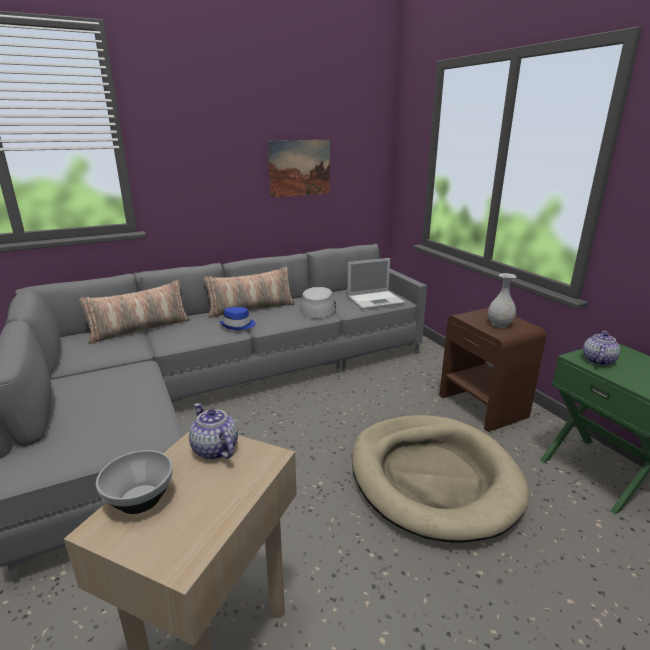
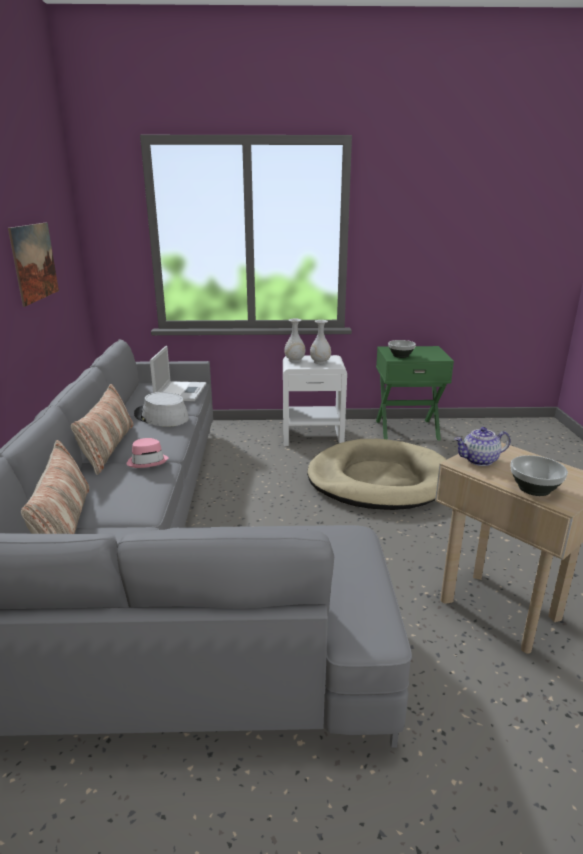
camera: 65 degrees left, 0 degrees up
(238, 325) = (147, 461): blue hat -> pink hat
(482, 313) = (295, 360): none -> white vase
(483, 406) = (313, 436): brown nightstand -> white nightstand
(597, 360) = (400, 356): teapot -> bowl

